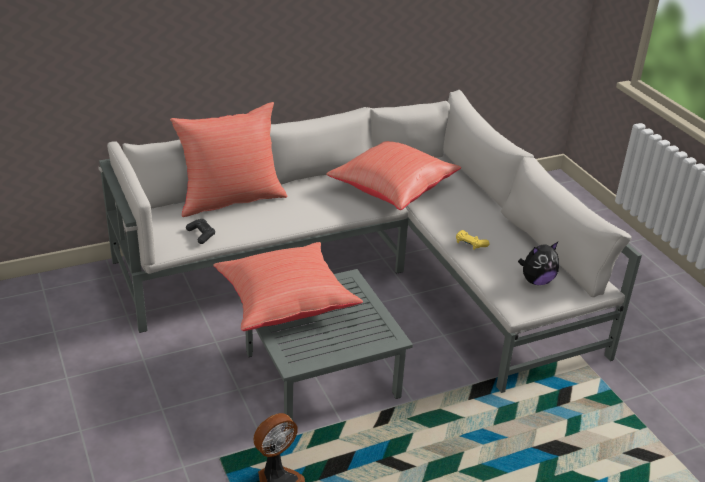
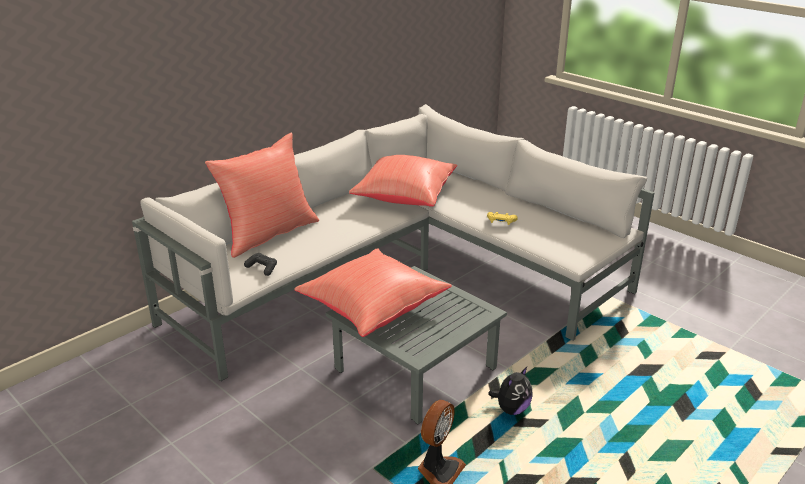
camera: 20 degrees left, 5 degrees down
(536, 281) = (574, 236): plush toy -> plush toy (511, 409)

